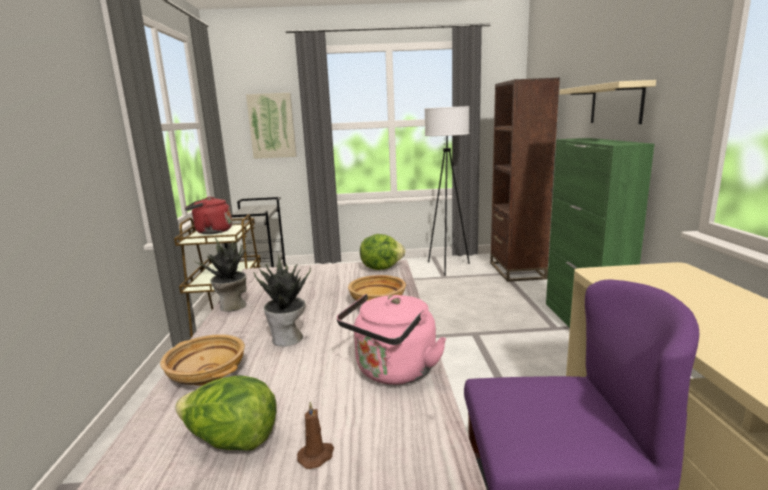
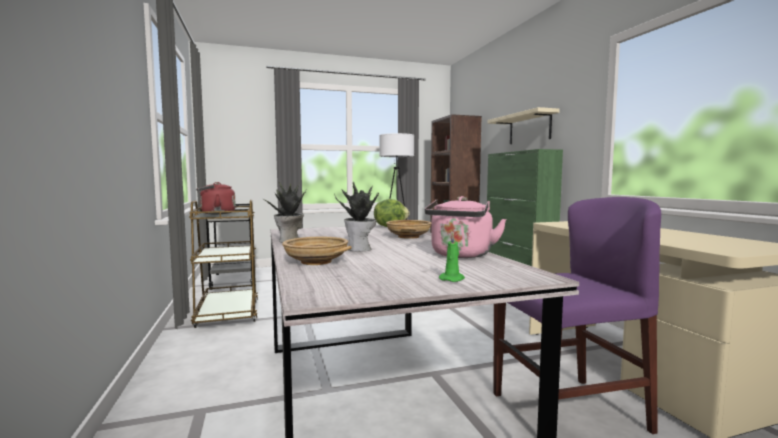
camera: 15 degrees left, 10 degrees down
(231, 441) = (380, 279): lettuce -> none
(272, 126) = (247, 143): picture -> none
(317, 456) = (452, 279): brown candle -> green candle

